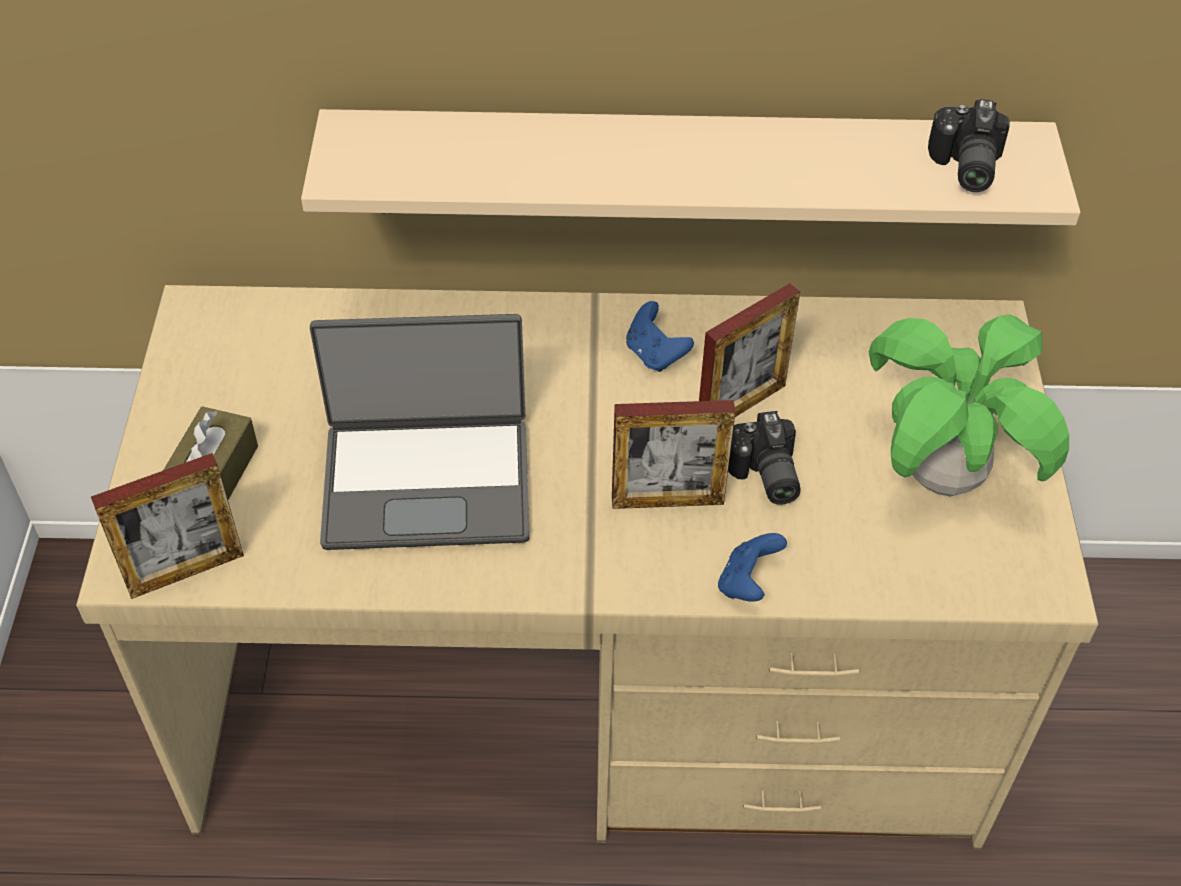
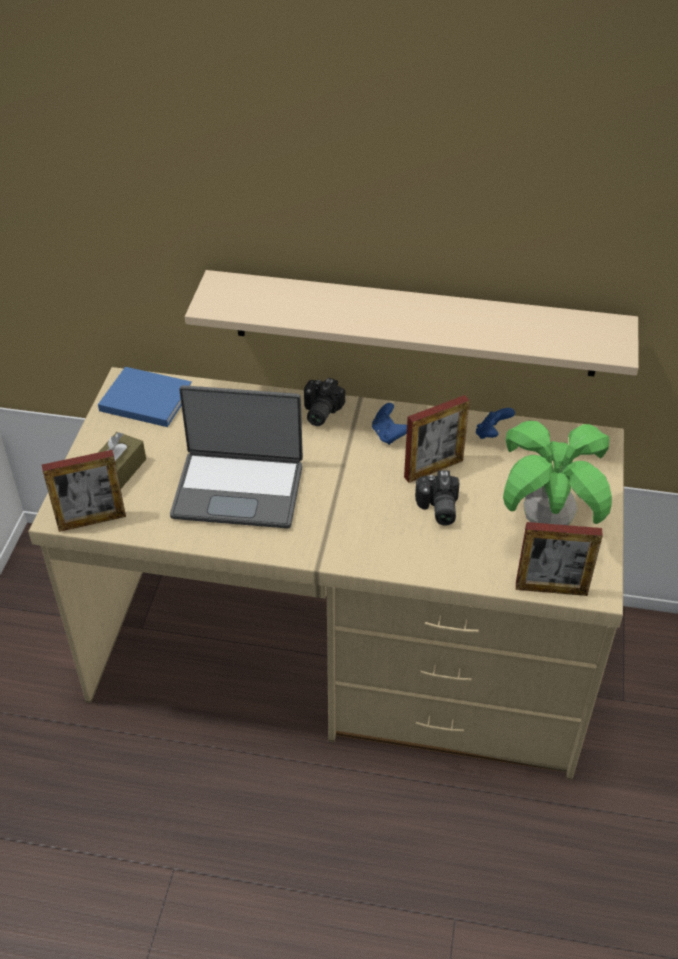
camera: 10 degrees right, 5 degrees down
(232, 337) = (143, 399): none -> blue book
(667, 500) = (377, 515): picture frame -> picture frame (551, 589)
(747, 583) = (414, 566): blue game controller -> blue game controller (492, 433)
(963, 166) = (573, 335): camera -> camera (319, 412)

